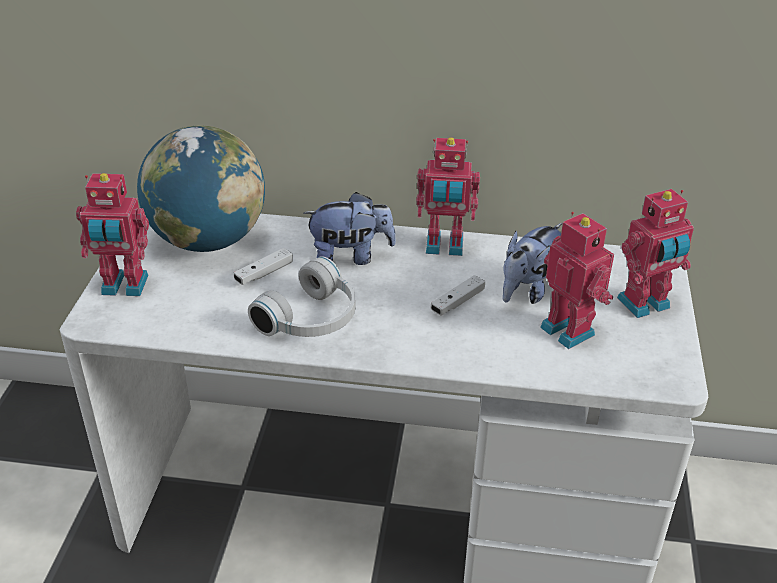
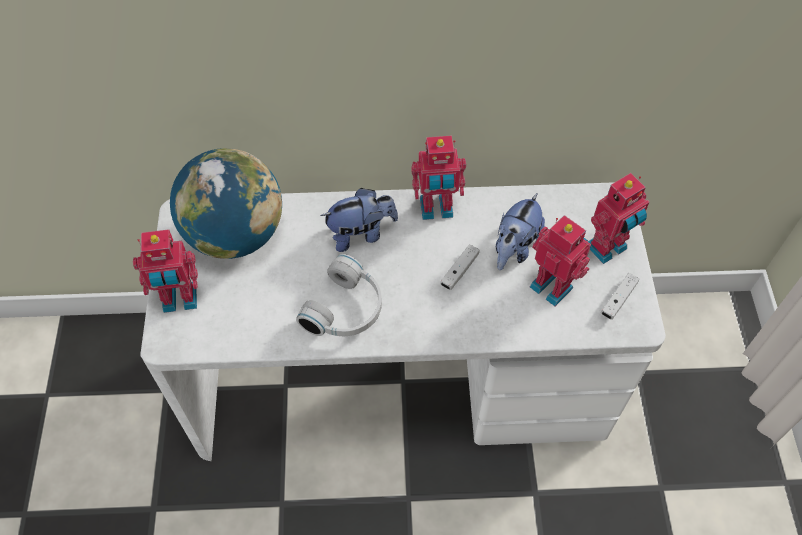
camera: 10 degrees left, 20 degrees up
(264, 273) = (293, 265): white game controller -> white game controller (618, 300)

